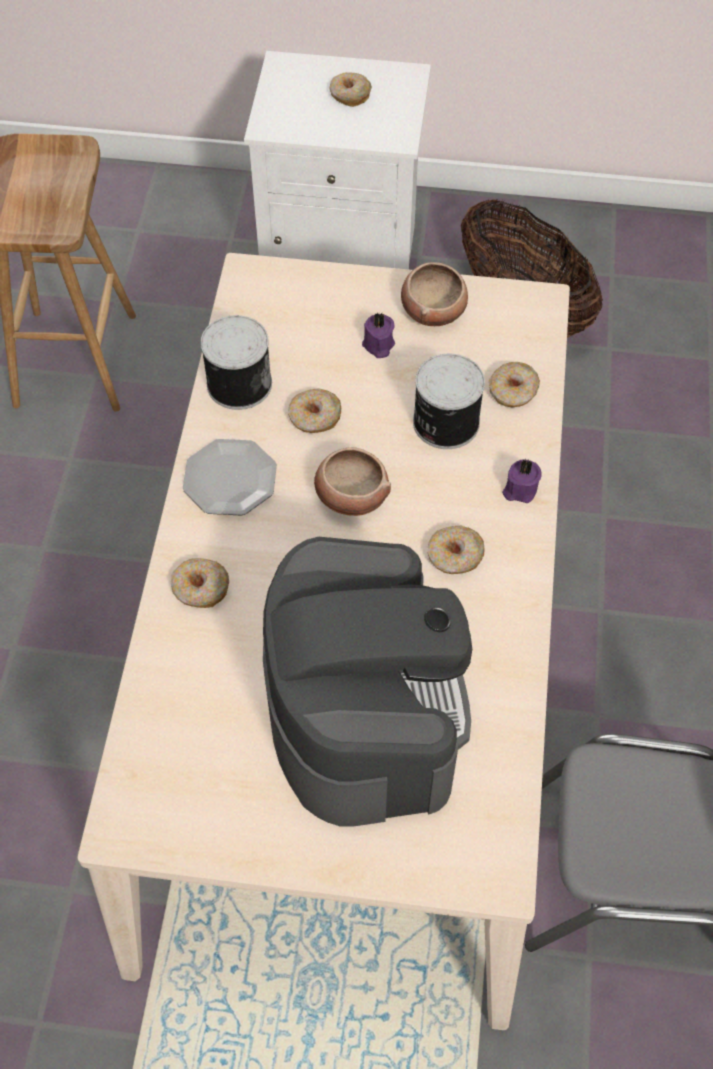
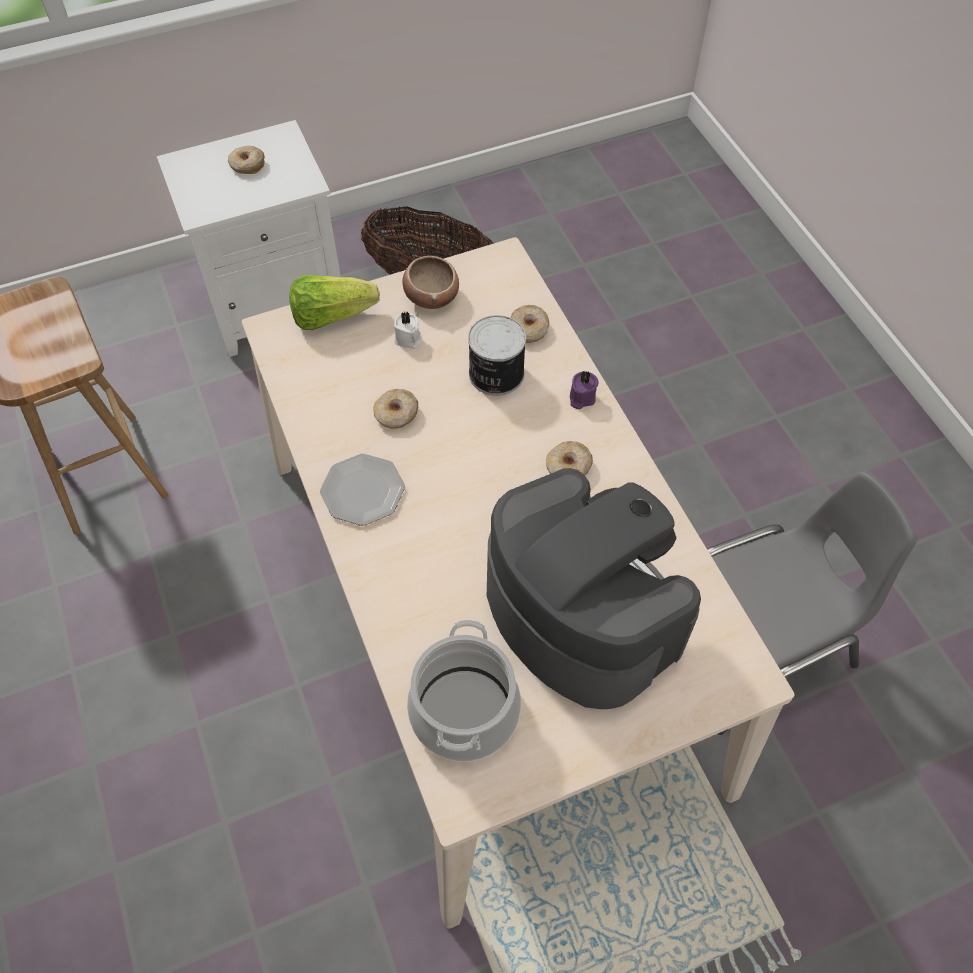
camera: 30 degrees left, 0 degrees up
(182, 744) = (464, 711): none -> cooking pot
(200, 589) = (396, 585): donut -> none
(237, 383) = (318, 415): can -> none
(317, 287) = (331, 316): none -> lettuce
(350, 496) = (463, 460): bowl -> none
(378, 345) = (408, 339): purple candle -> white candle

